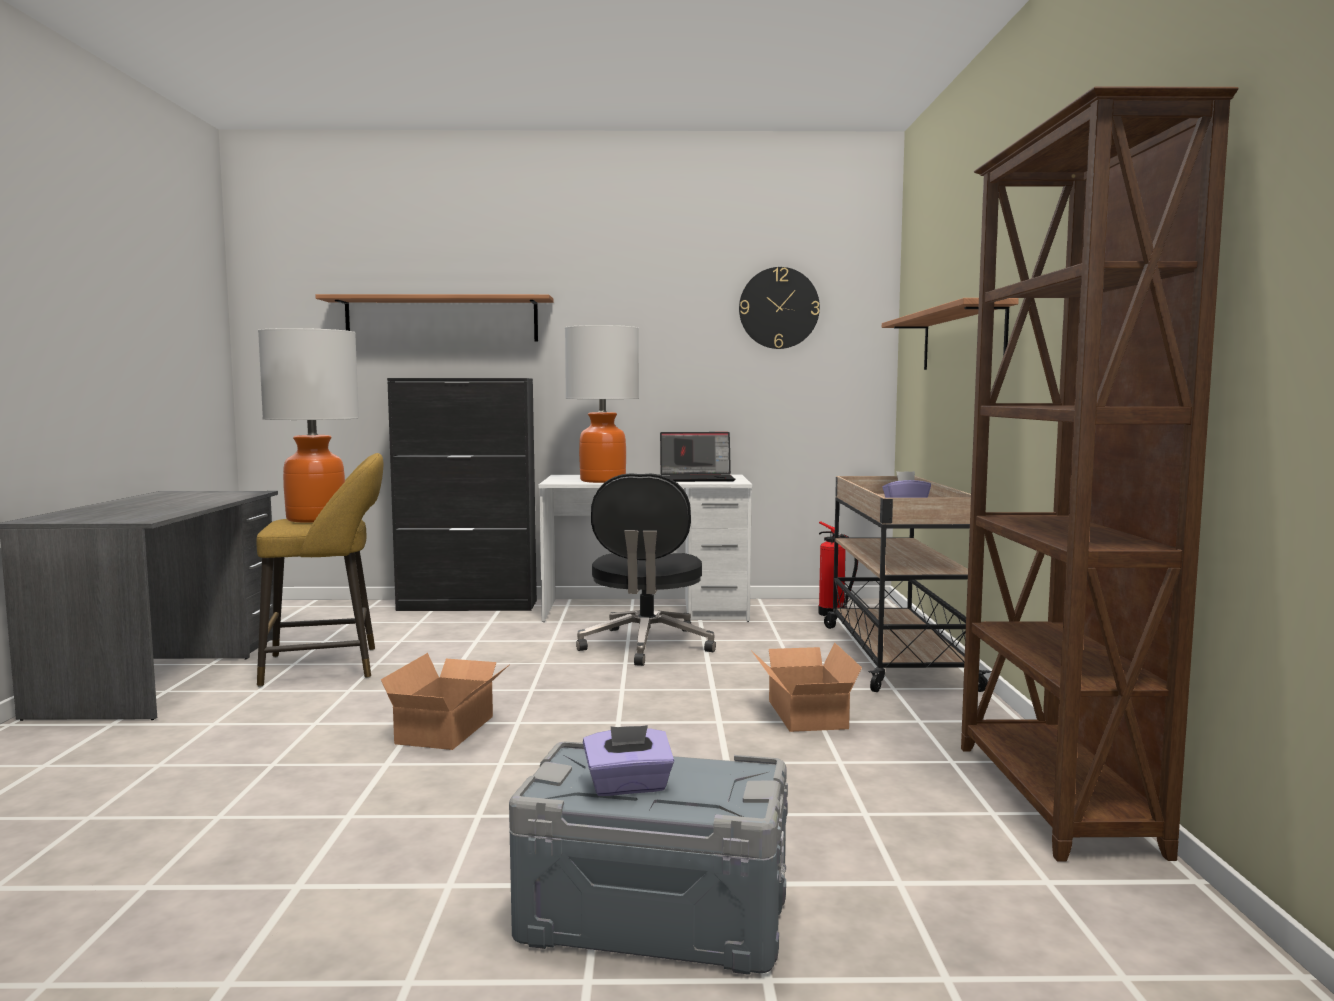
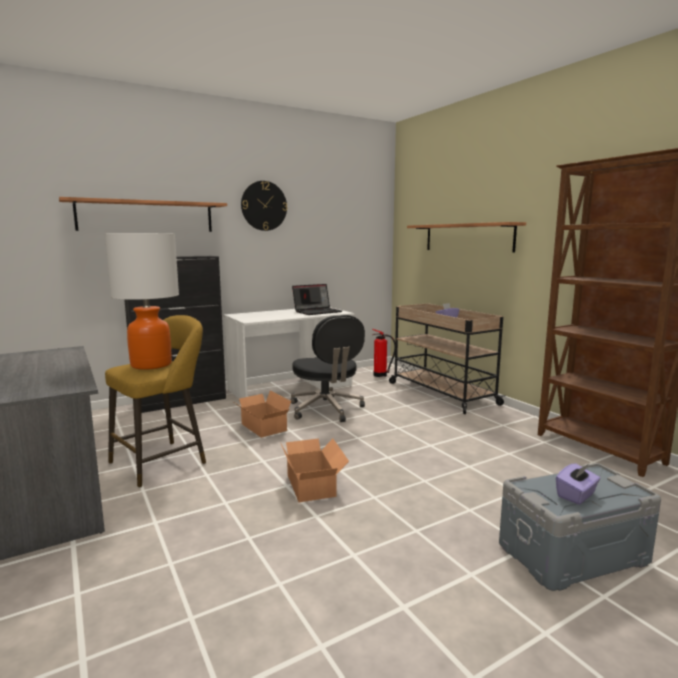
camera: 30 degrees left, 5 degrees up
(603, 480) = (272, 317): table lamp -> none
(779, 308) = (341, 214): wall clock -> wall clock (264, 206)
(803, 715) = (458, 433): cardboard box -> cardboard box (262, 428)

